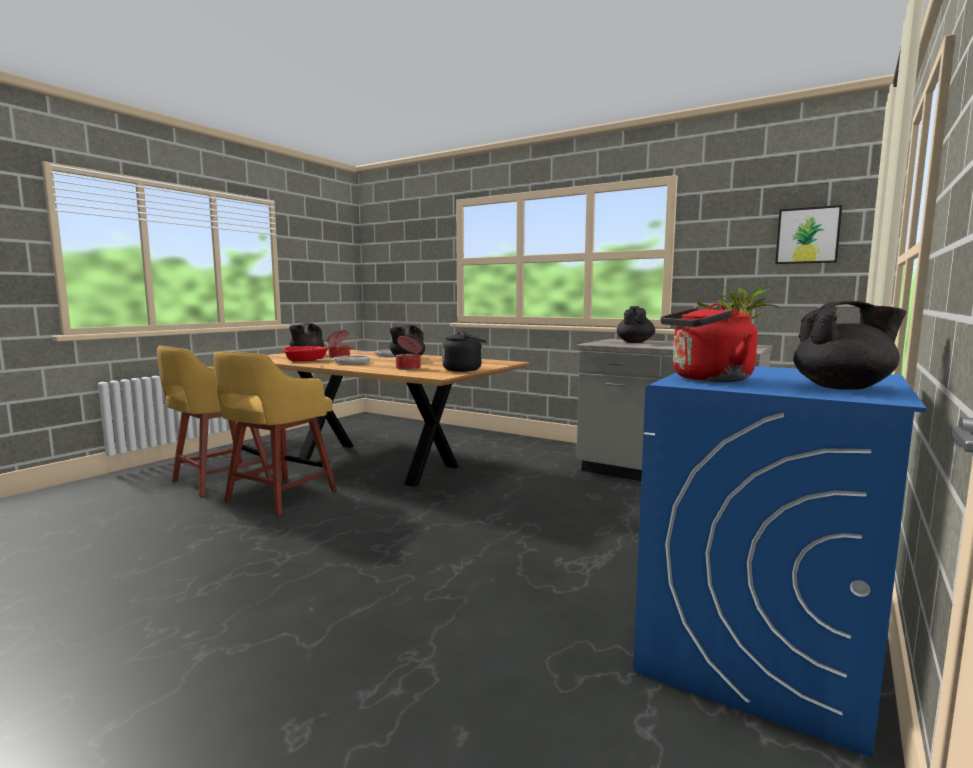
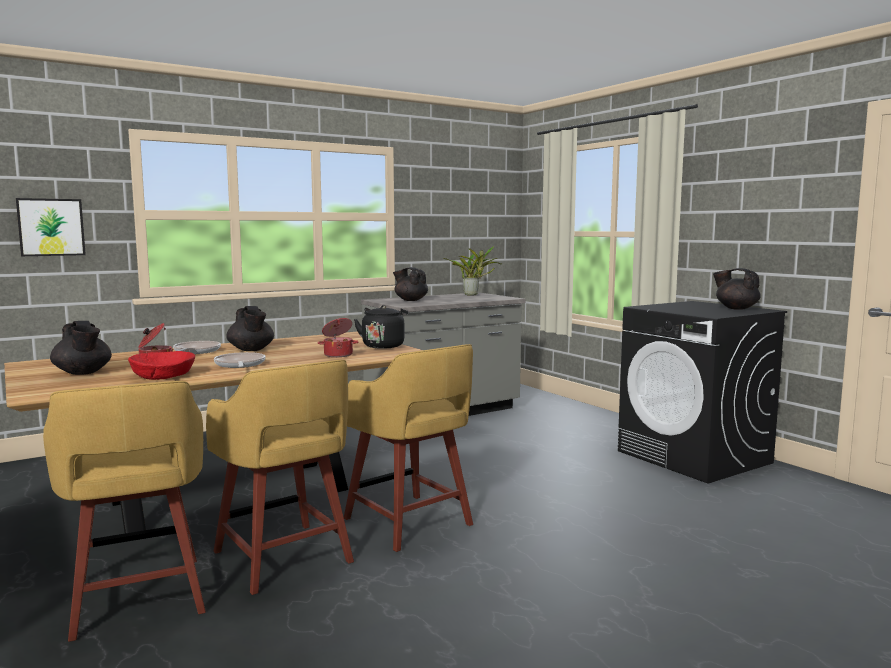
camera: 65 degrees left, 0 degrees up
(358, 518) = (409, 523): none -> yellow stool
(707, 379) = (702, 313): red kettle -> none
(756, 651) = (694, 457): blue washing machine -> black washing machine
(808, 235) = (480, 209): picture -> picture (51, 227)
(843, 388) = (736, 308): black teapot -> black teapot turned 75 degrees counterclockwise

